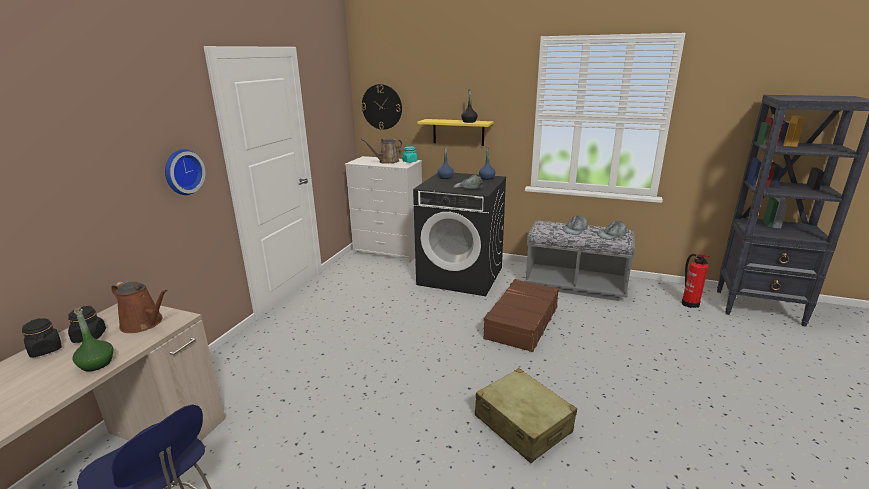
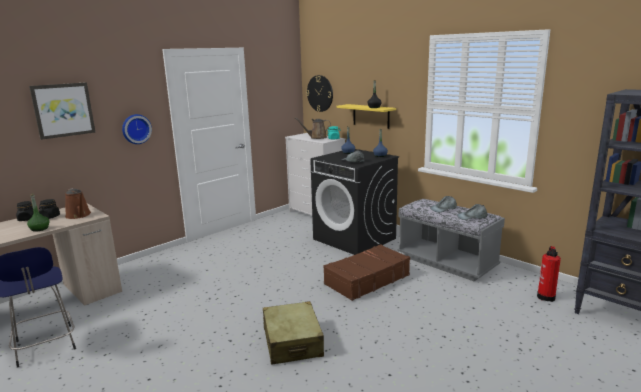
camera: 25 degrees right, 5 degrees down
(72, 151) = (63, 110): none -> picture

